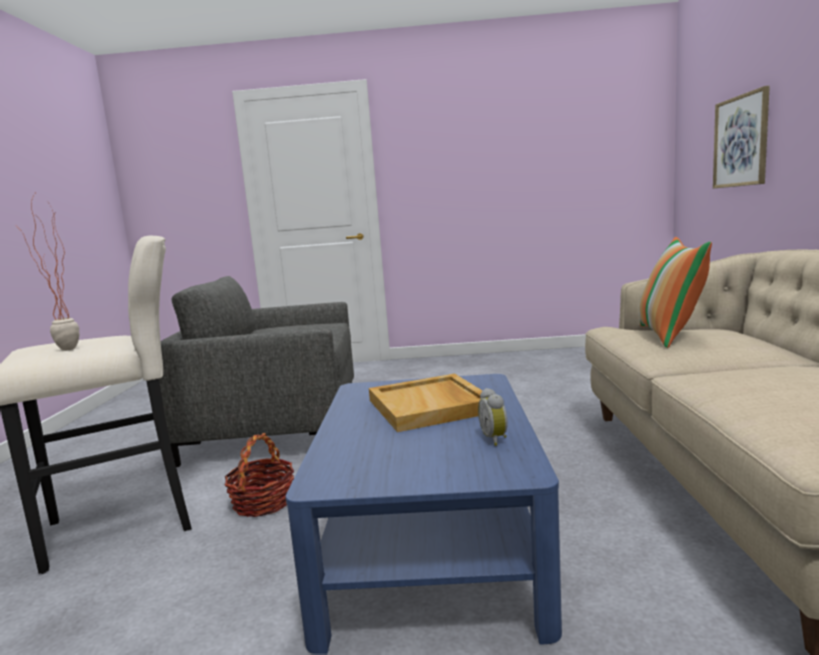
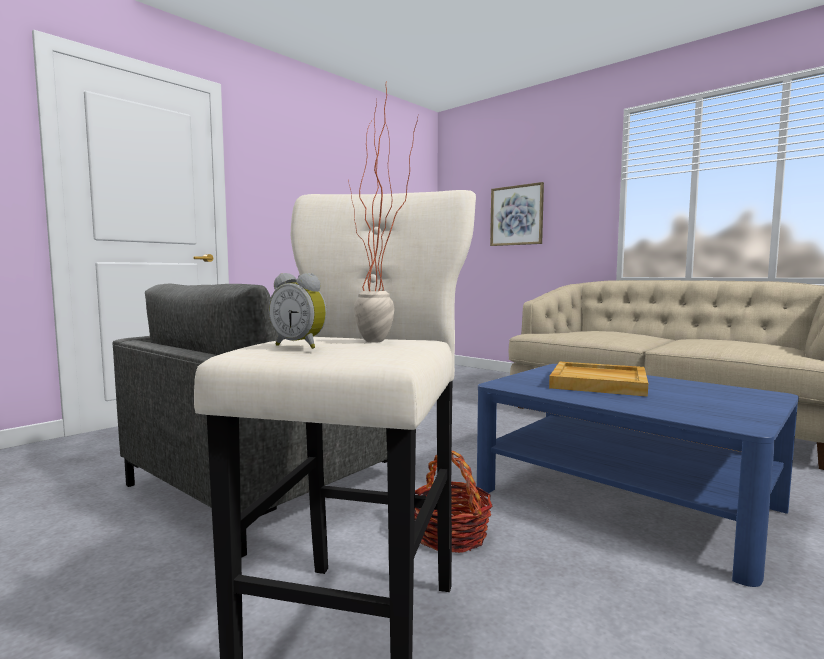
camera: 50 degrees left, 5 degrees down
(495, 439) = (699, 387): alarm clock -> alarm clock (300, 346)
(670, 335) = (586, 333): pillow -> none

